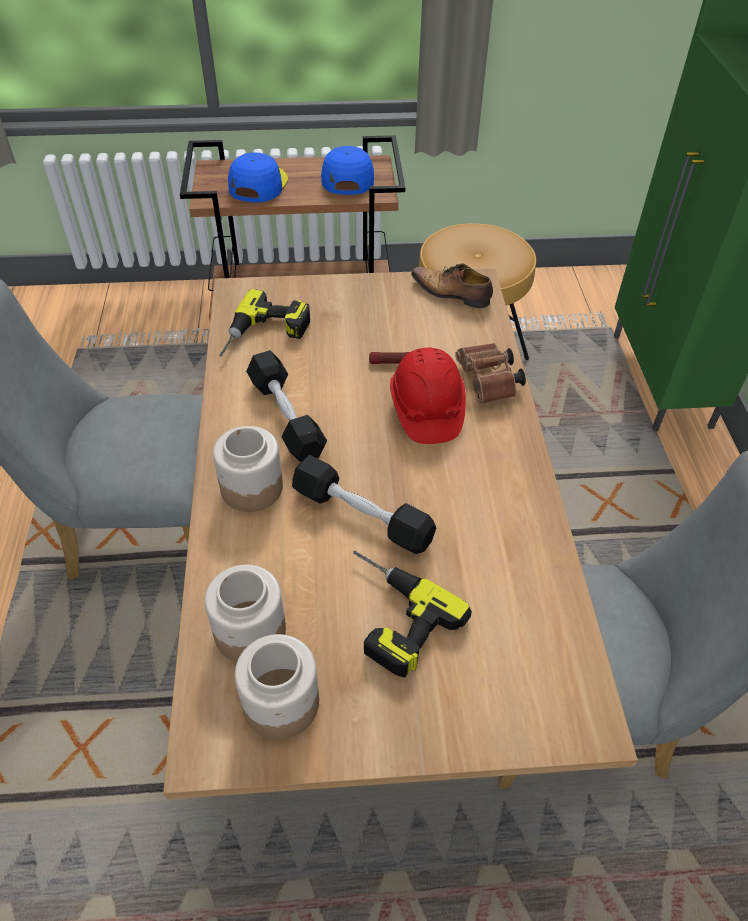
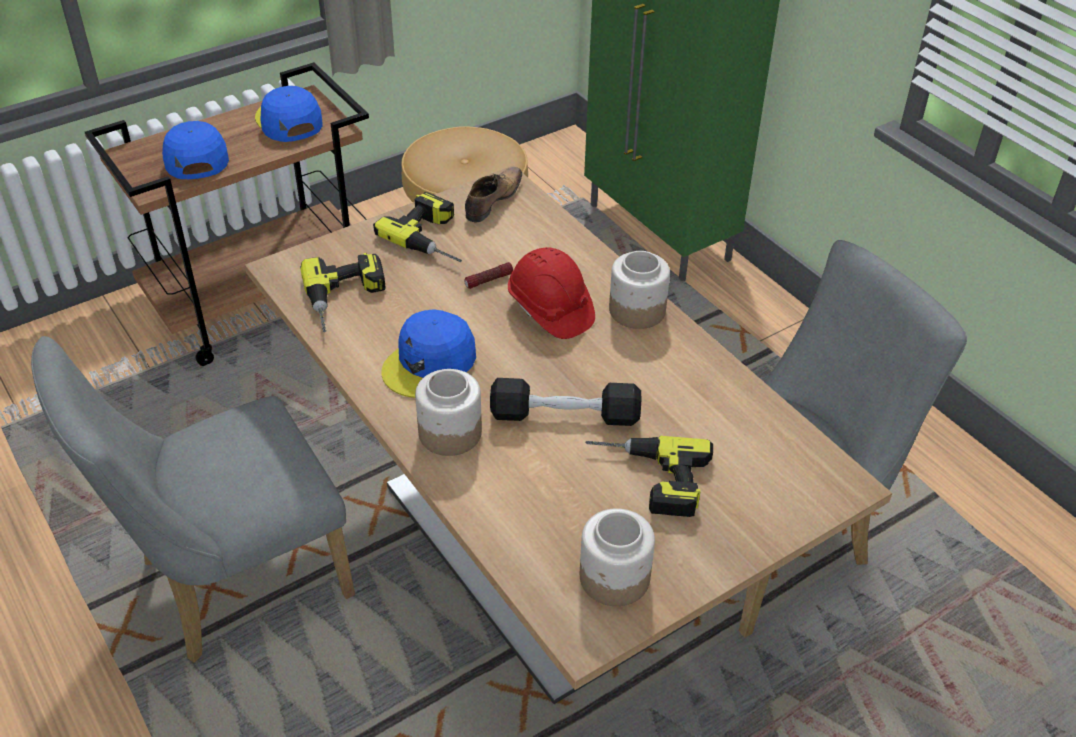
camera: 30 degrees left, 5 degrees down
(249, 631) = (544, 540): jar -> jar (636, 310)
(286, 417) = (430, 363): black dumbbell -> blue cap
(378, 308) = (435, 237): none -> power drill
(451, 293) = (492, 201): shoe -> shoe turned 120 degrees clockwise
(488, 383) = (586, 268): brown binoculars -> none

